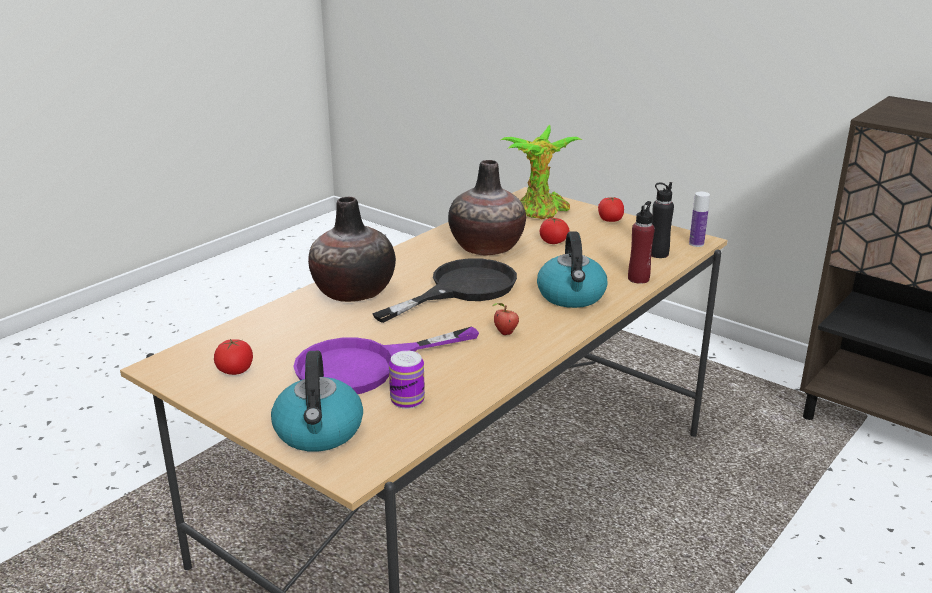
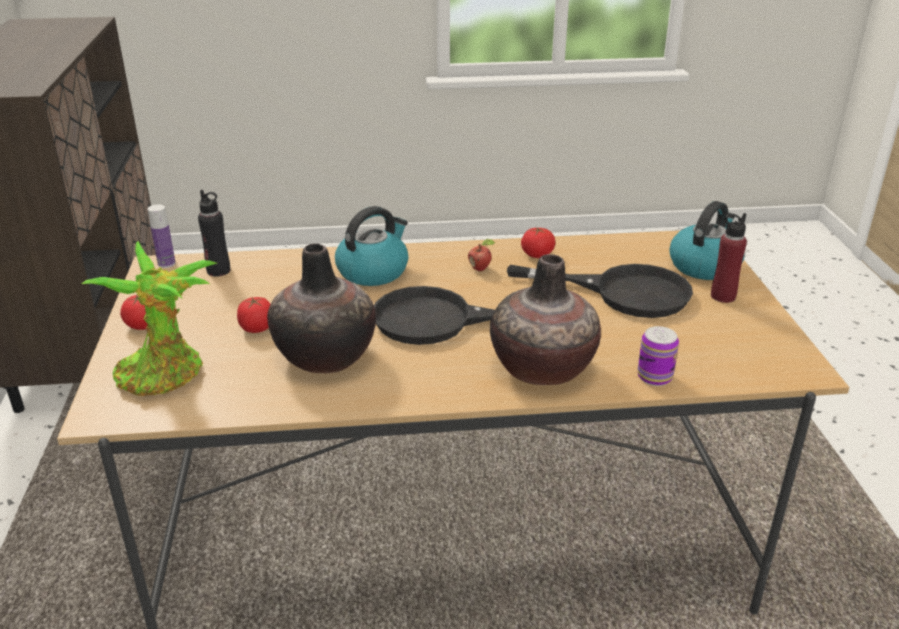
camera: 135 degrees left, 5 degrees up
(235, 370) = (735, 335): tomato -> tomato (537, 255)
(364, 366) = (623, 292): purple frying pan -> black frying pan
(407, 400) = (621, 258): can -> can (654, 376)
(638, 279) = (292, 260): red bottle -> red bottle (722, 296)

